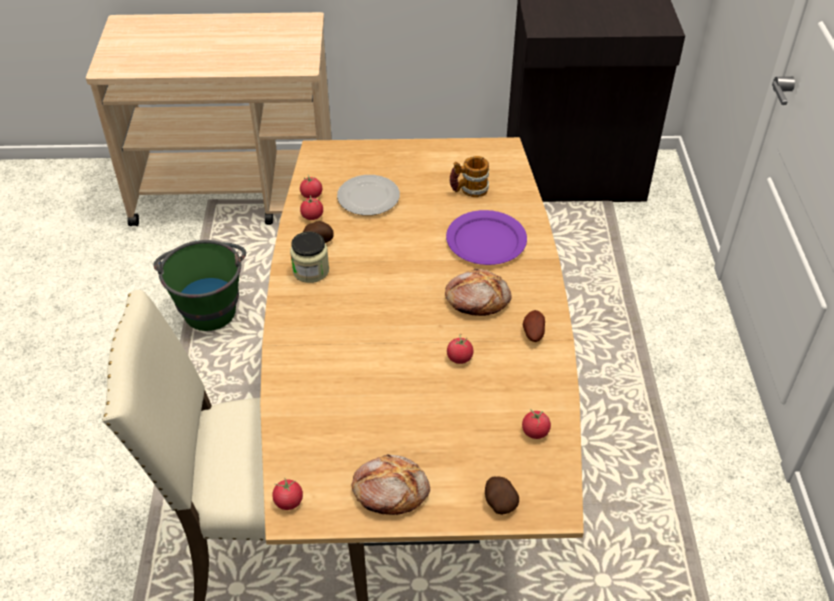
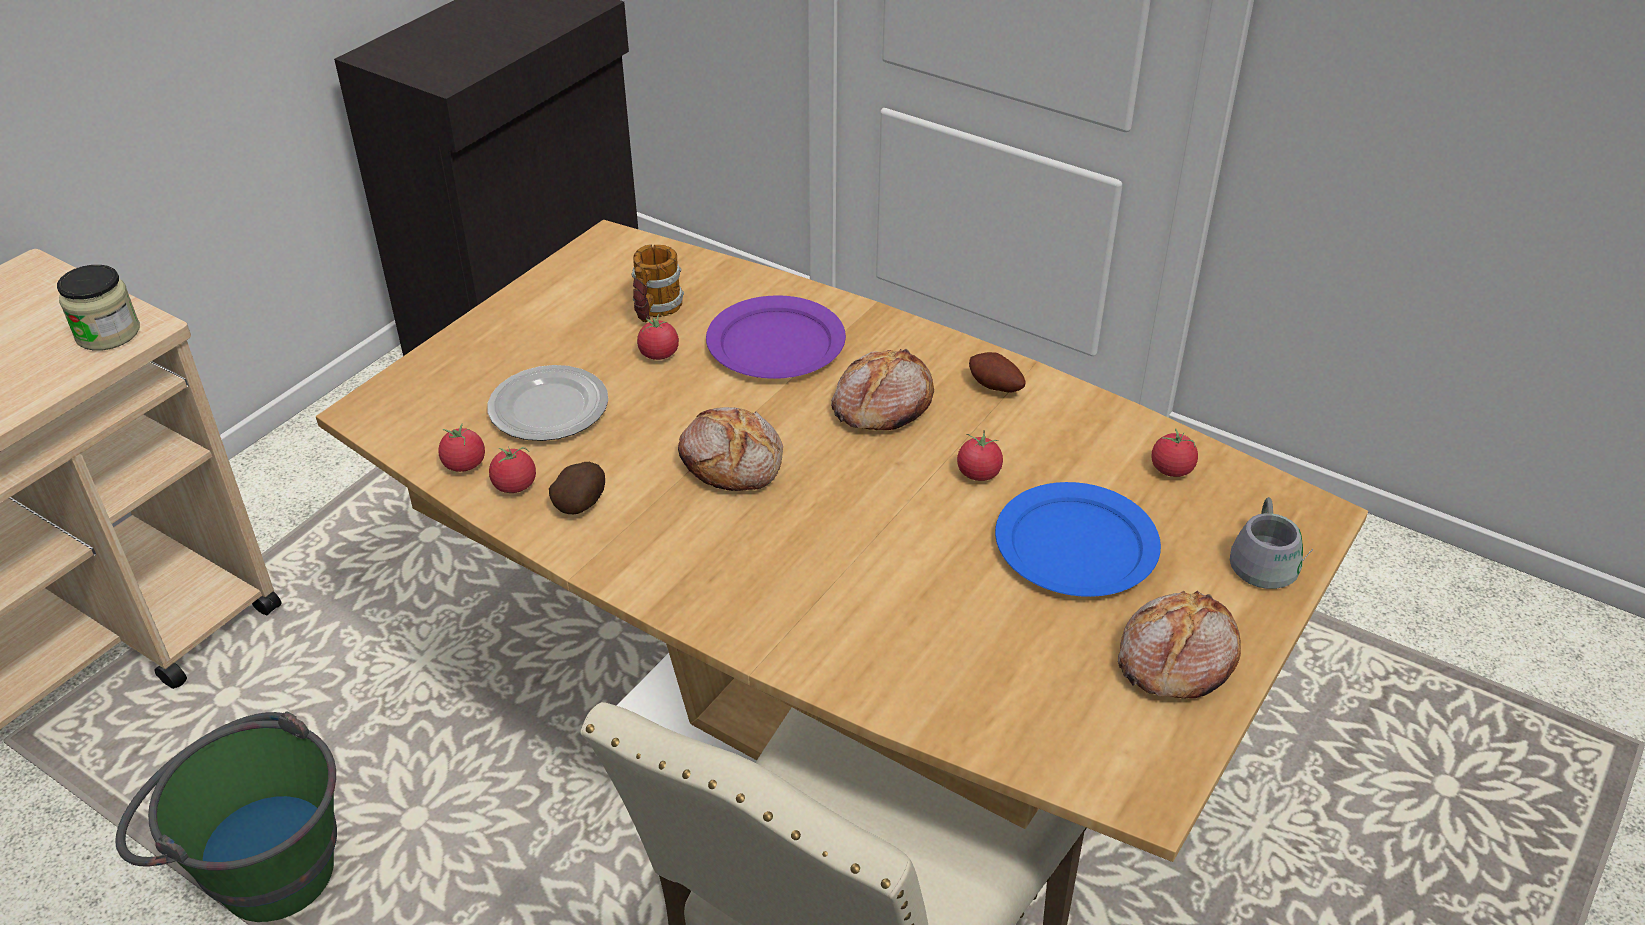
camera: 55 degrees left, 5 degrees down
(288, 501) = (1117, 787): tomato -> tomato (659, 354)
(311, 271) = (639, 542): jar -> jar (108, 333)
(388, 271) = (733, 461): none -> bread
(439, 418) = (1075, 546): none -> blue plate
(499, 502) = (1270, 560): potato -> grey mug

